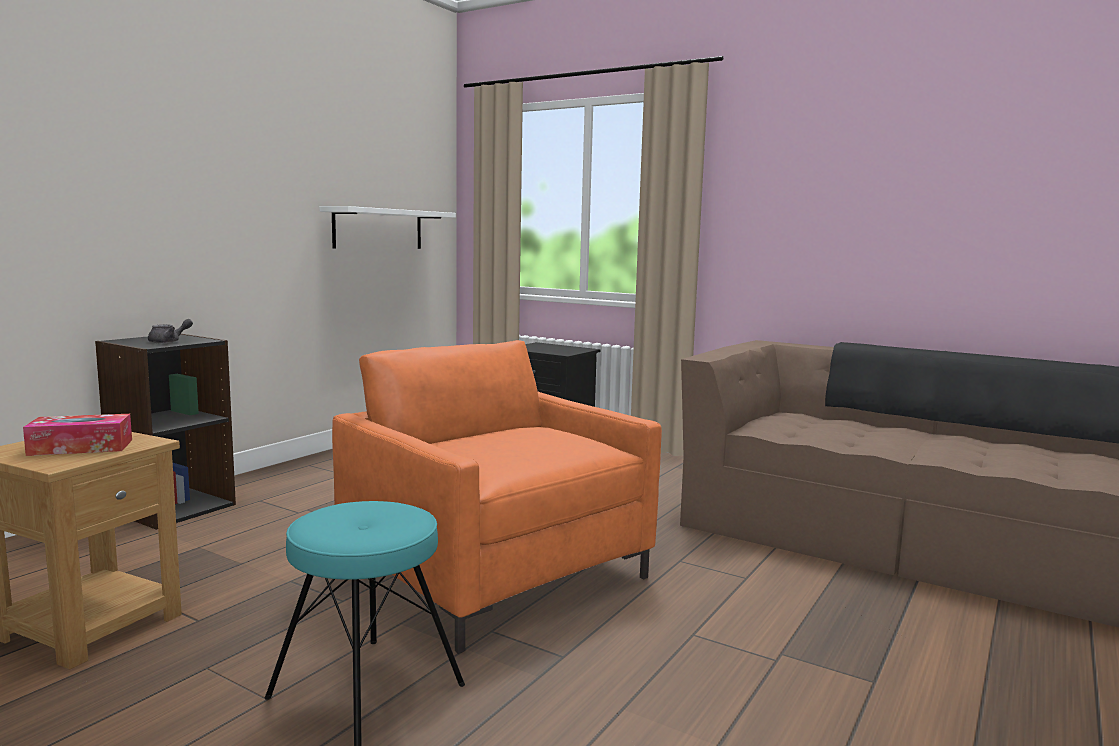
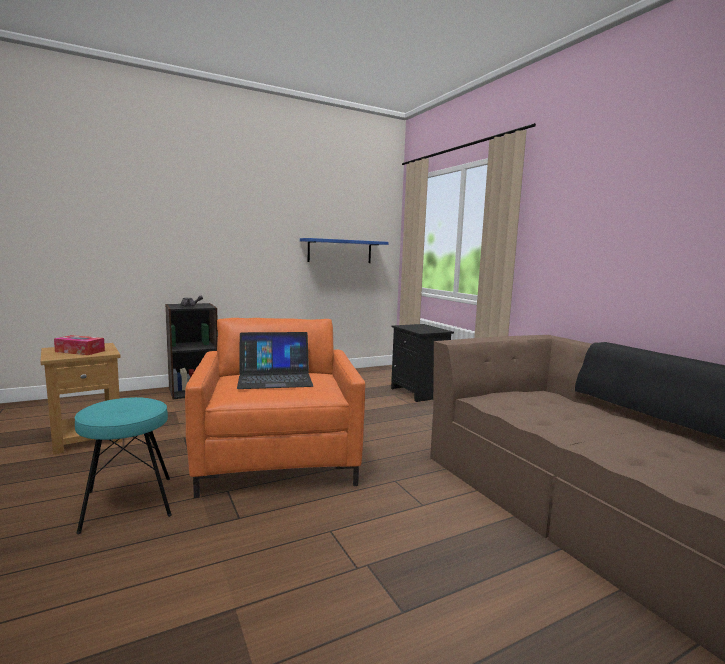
camera: 30 degrees right, 0 degrees up
(378, 229) = (340, 251): white shelf -> blue shelf
(506, 440) = (275, 378): none -> laptop

